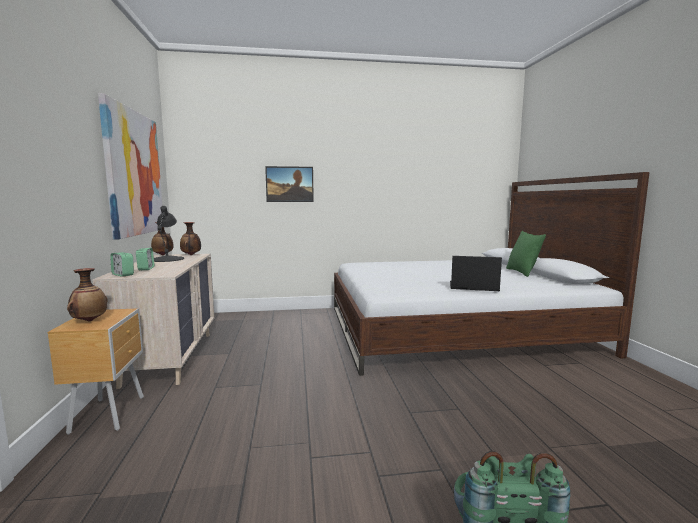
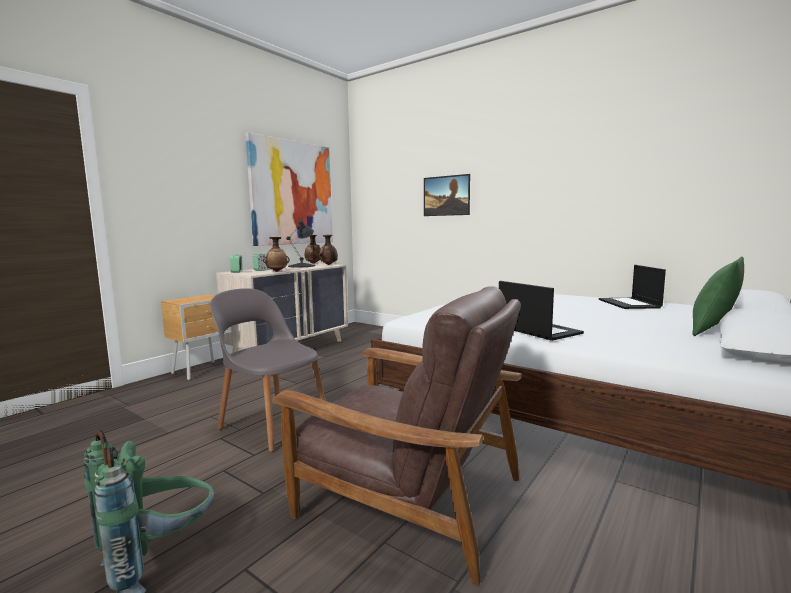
camera: 45 degrees right, 0 degrees up
(89, 321) = (189, 299): vase -> vase (277, 271)
(325, 424) = (272, 424): none -> grey chair
(449, 263) = (629, 304): none -> laptop
(505, 419) = (407, 496): none -> brown armchair

